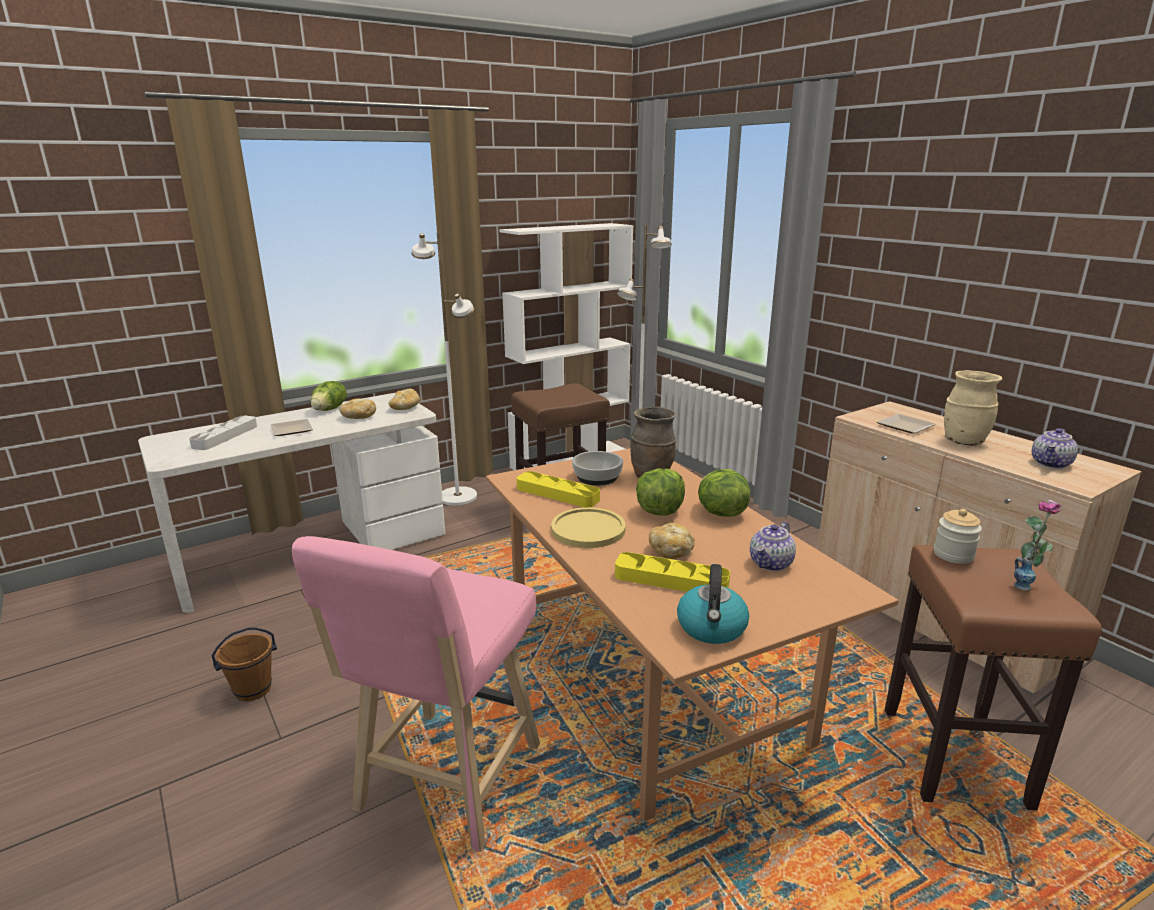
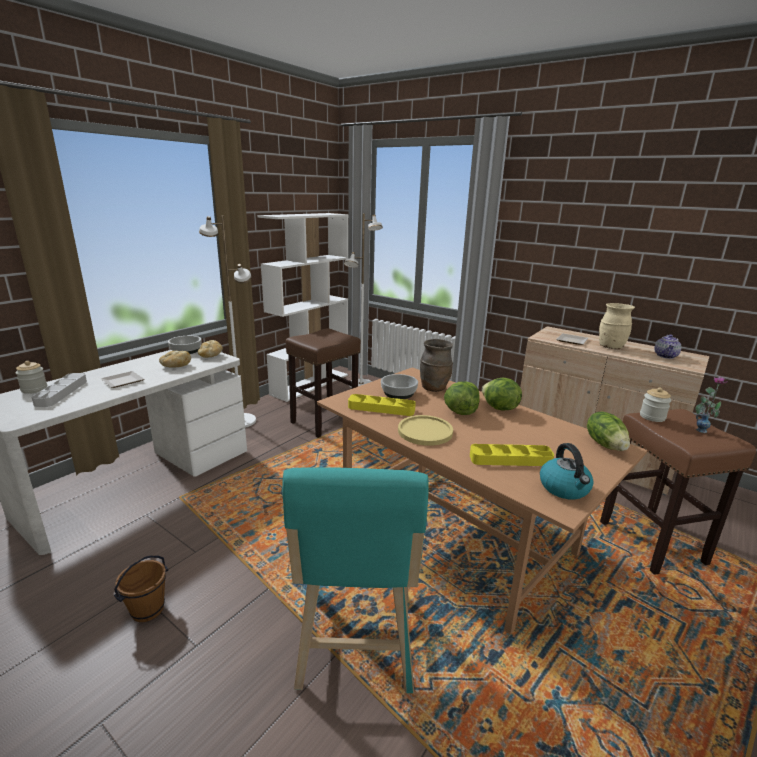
camera: 20 degrees left, 0 degrees up
(203, 430) = (34, 389): none -> jar
(330, 409) = (145, 361): lettuce -> lettuce (605, 444)
(383, 400) = (186, 350): none -> bowl
(445, 784) = (356, 647): pink stool -> turquoise stool
(671, 551) = (492, 439): bread -> none
(771, 564) = (559, 438): teapot -> none

